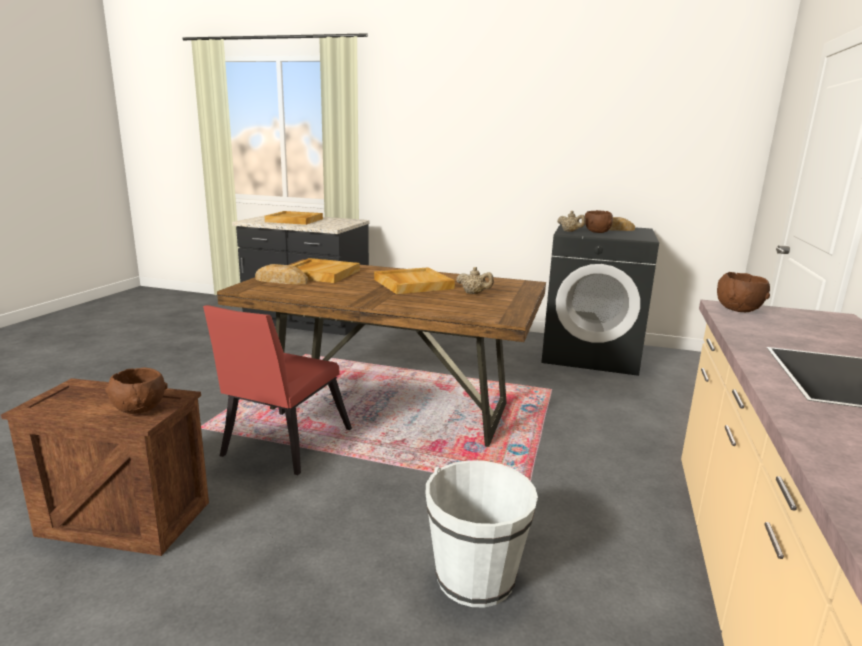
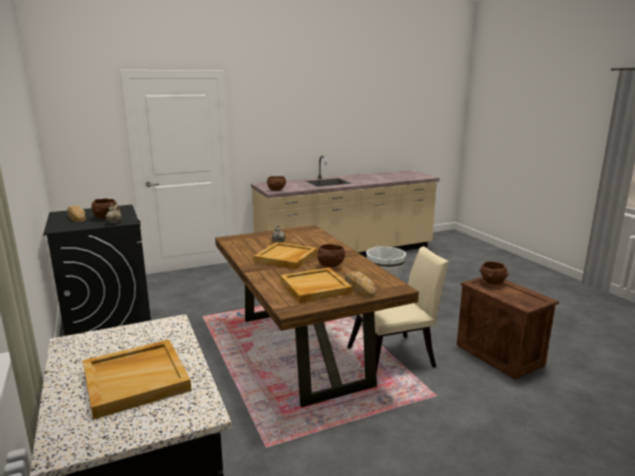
camera: 130 degrees left, 0 degrees up
(282, 445) = (396, 357): red chair -> beige chair
(350, 288) = (330, 266): none -> brown bowl

